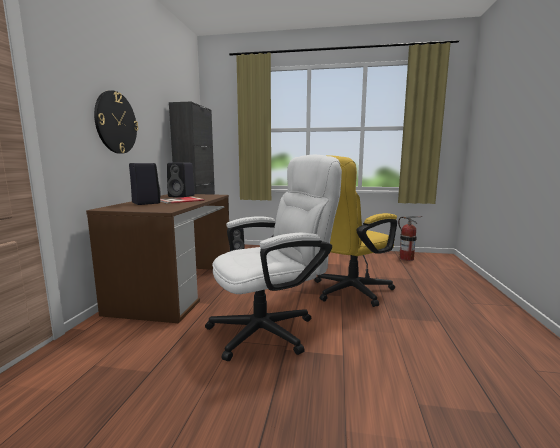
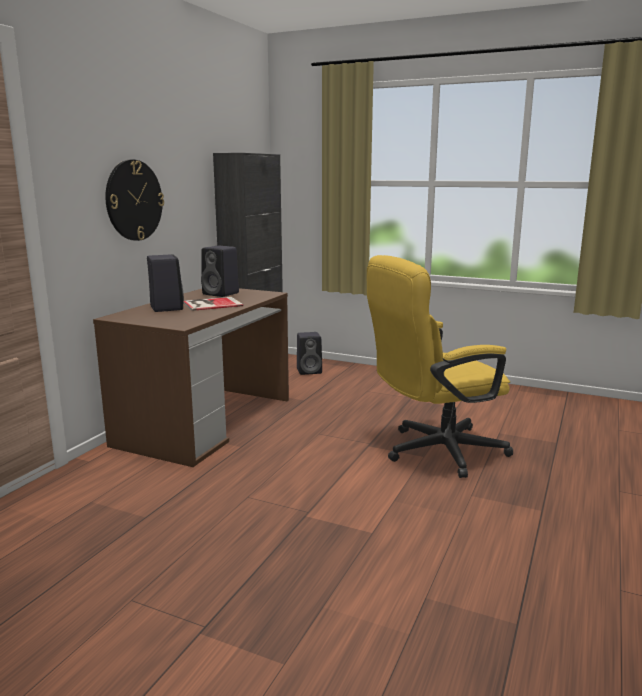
camera: 15 degrees right, 5 degrees up
(272, 329) = (301, 490): white office chair -> none
(406, 258) = (577, 407): fire extinguisher -> none

